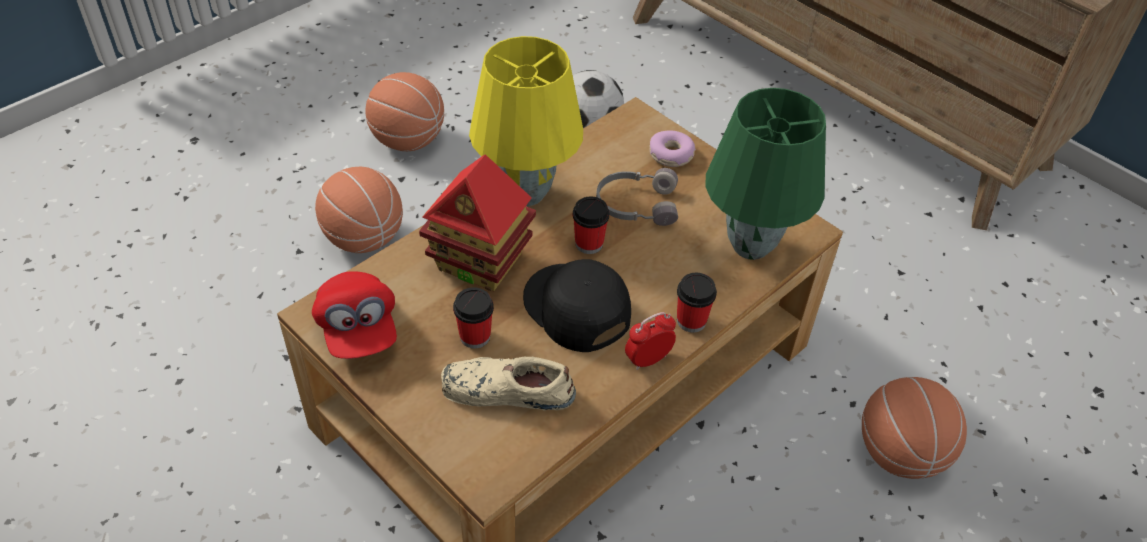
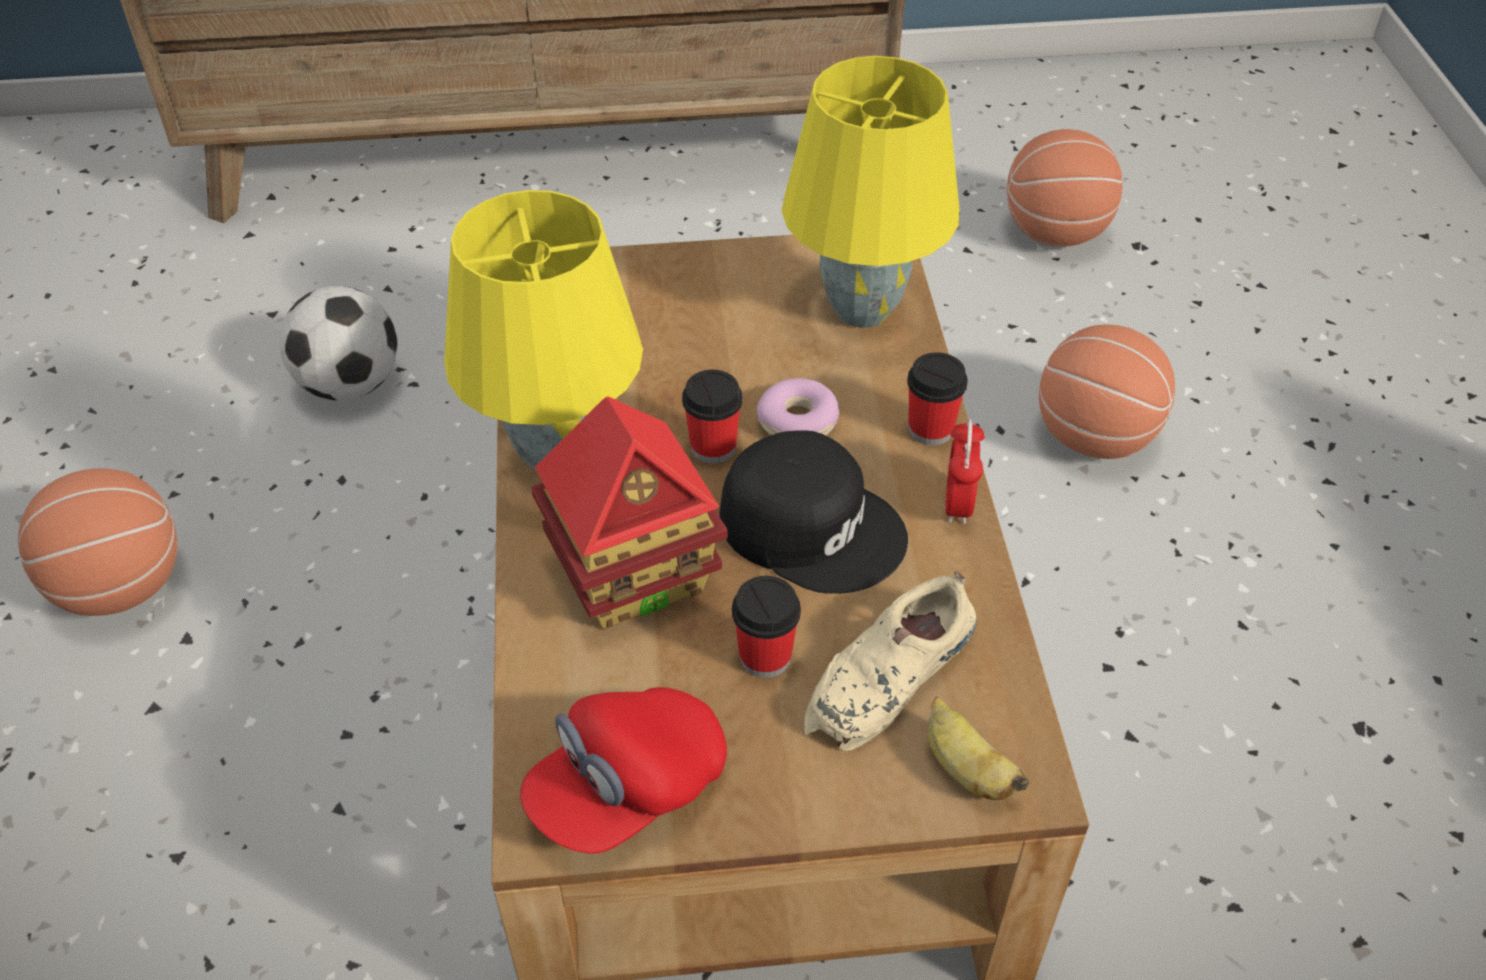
camera: 50 degrees left, 0 degrees up
(358, 330) = (628, 789): red cap -> red cap turned 120 degrees clockwise
(364, 239) = (250, 754): basketball -> basketball (1055, 233)
(474, 451) = (965, 769): none -> banana
(575, 309) = (812, 525): black cap -> black cap turned 150 degrees counterclockwise
(636, 204) = (691, 364): grey headphones -> none
(671, 155) = (641, 284): donut -> donut (798, 421)
(749, 246) = (861, 311): green table lamp -> yellow table lamp

